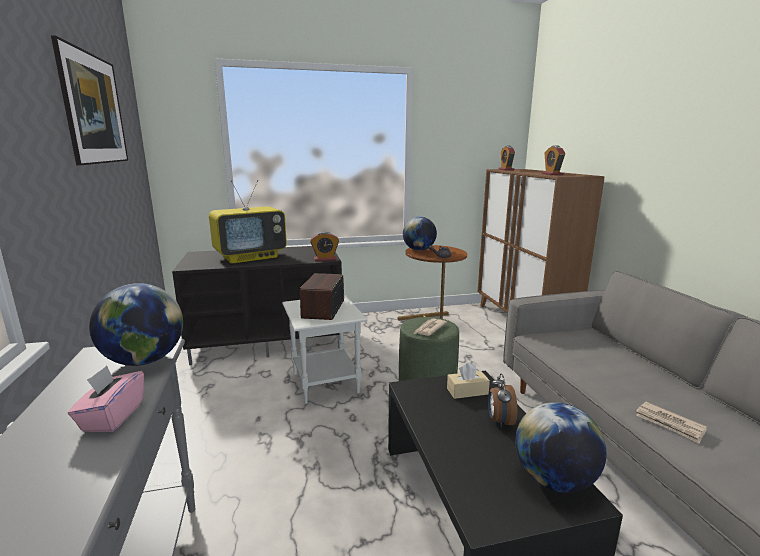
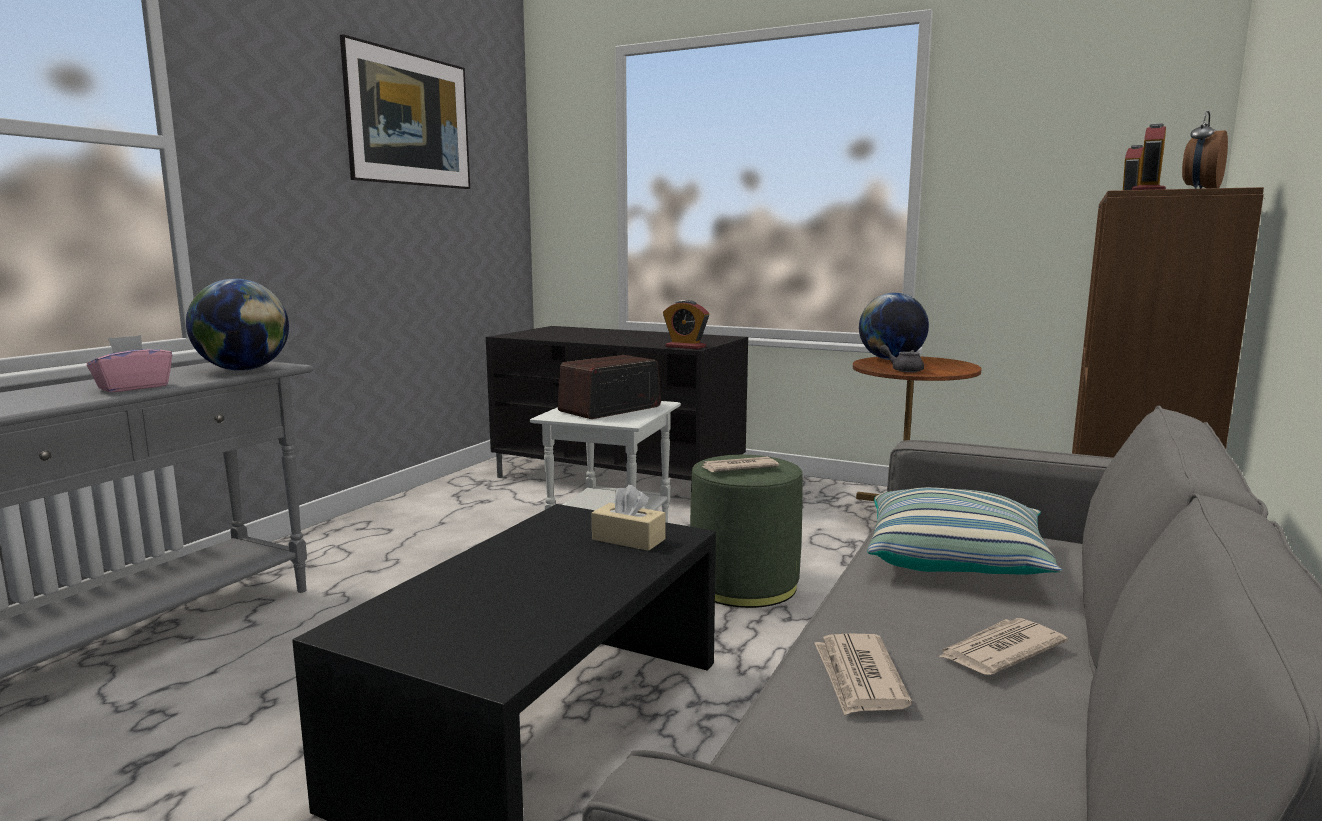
camera: 40 degrees right, 5 degrees down
(251, 257) = (601, 336): television -> none
(499, 421) = (591, 575): alarm clock -> alarm clock (1200, 190)
(554, 480) = (507, 641): globe -> none
(581, 352) = (955, 561): none -> pillow
(667, 390) = (999, 651): none -> newspaper

